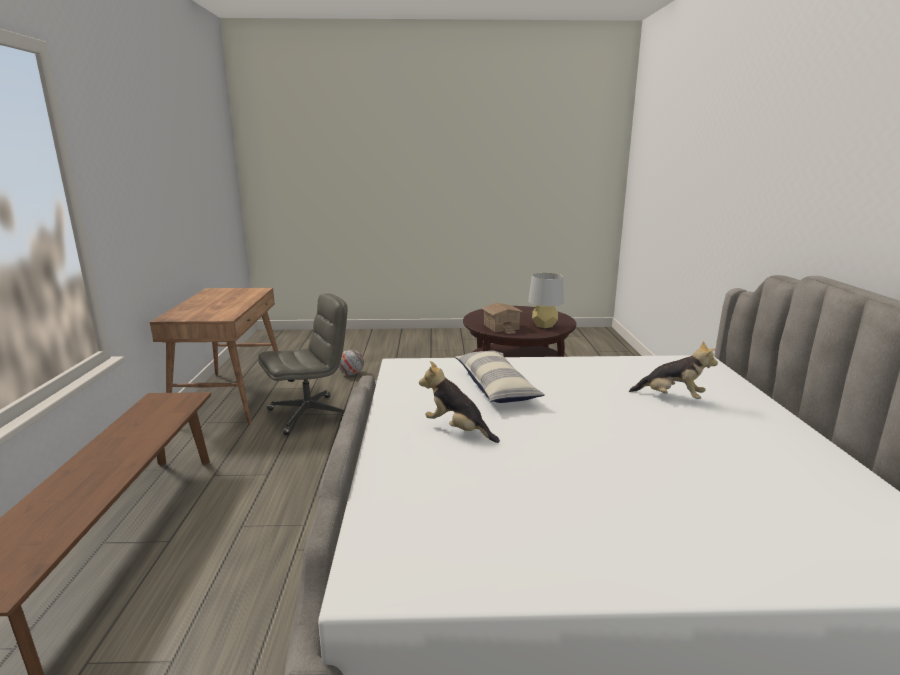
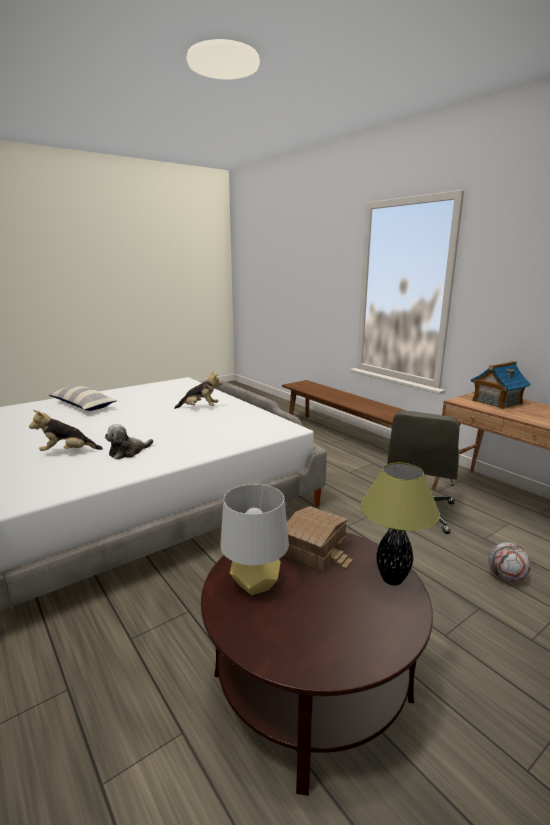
camera: 145 degrees right, 0 degrees up
(205, 310) = (496, 402): none -> toy house
(480, 315) = (392, 579): none -> table lamp
(496, 387) = (202, 430): pillow -> pillow (83, 406)
(598, 380) = (128, 452): none -> plush toy

